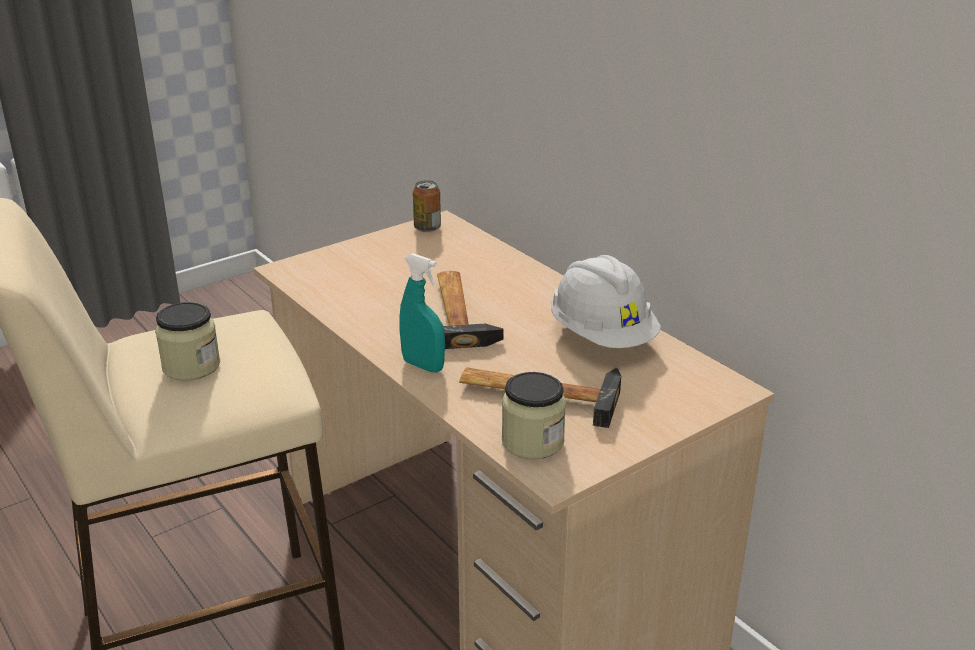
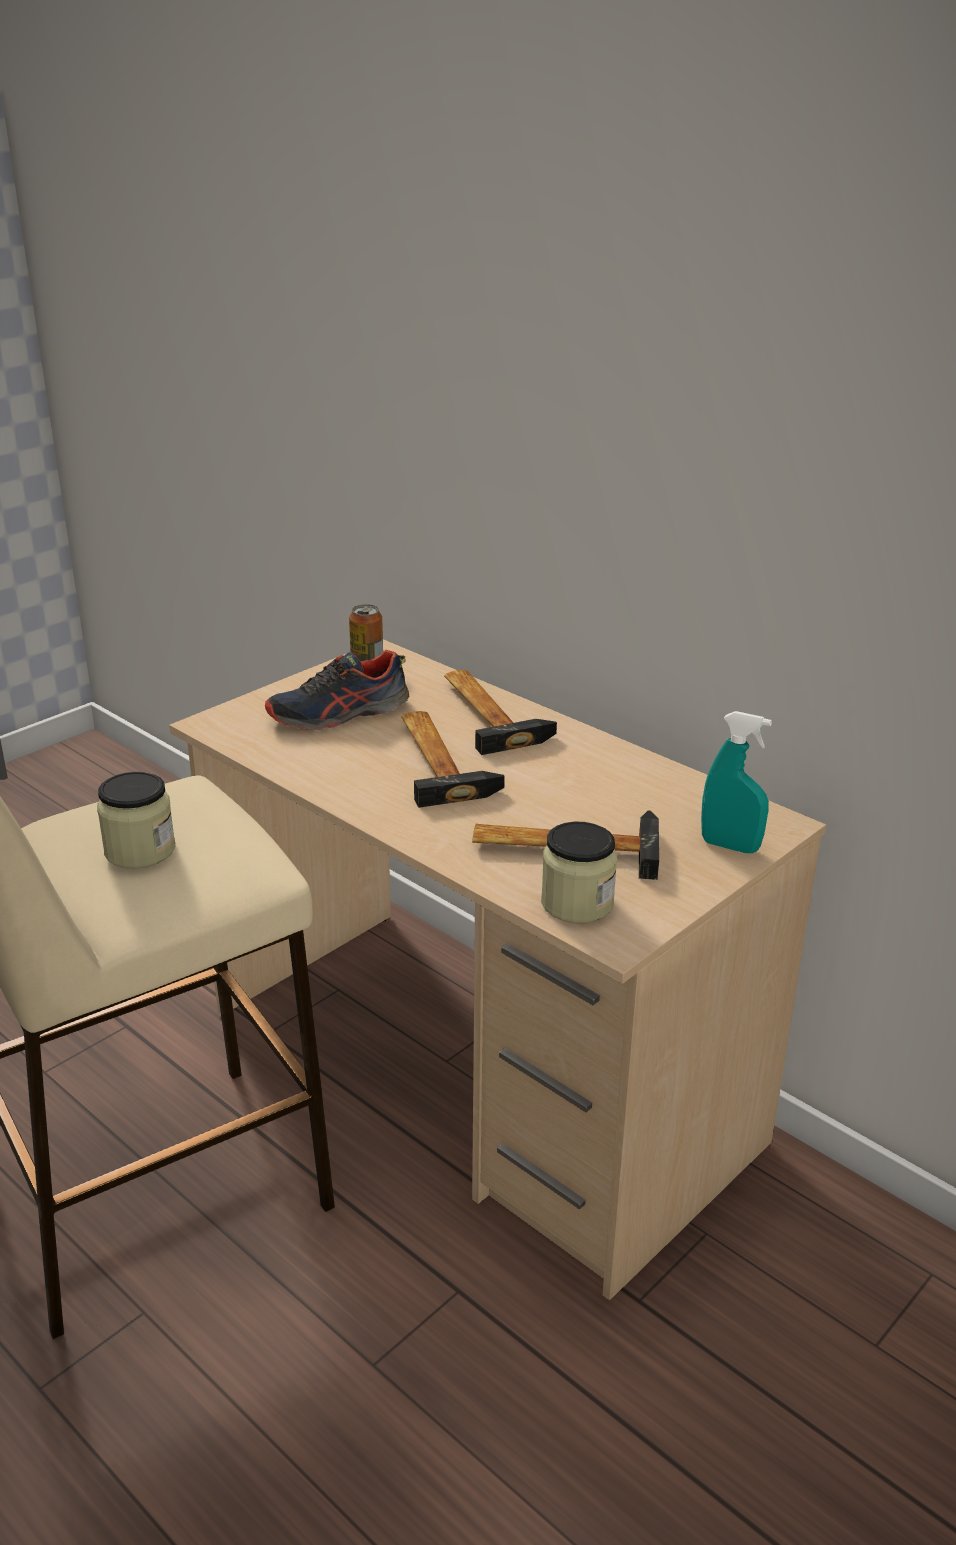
camera: 10 degrees left, 0 degrees up
(390, 269) = (339, 714): none -> shoe
(423, 366) = (419, 826): turquoise spray bottle -> turquoise spray bottle (730, 846)
(512, 276) = (489, 713): none -> hammer
(602, 337) = (616, 776): white hard hat -> none

